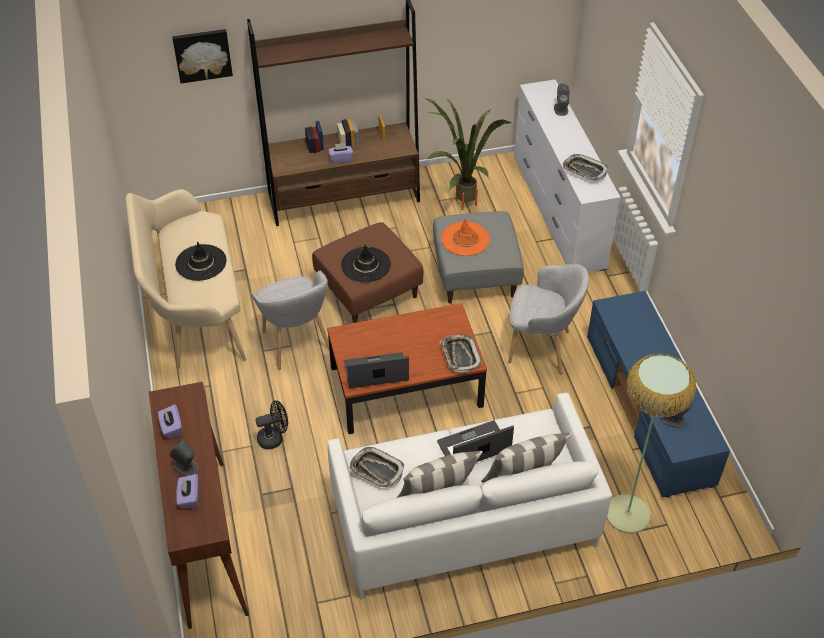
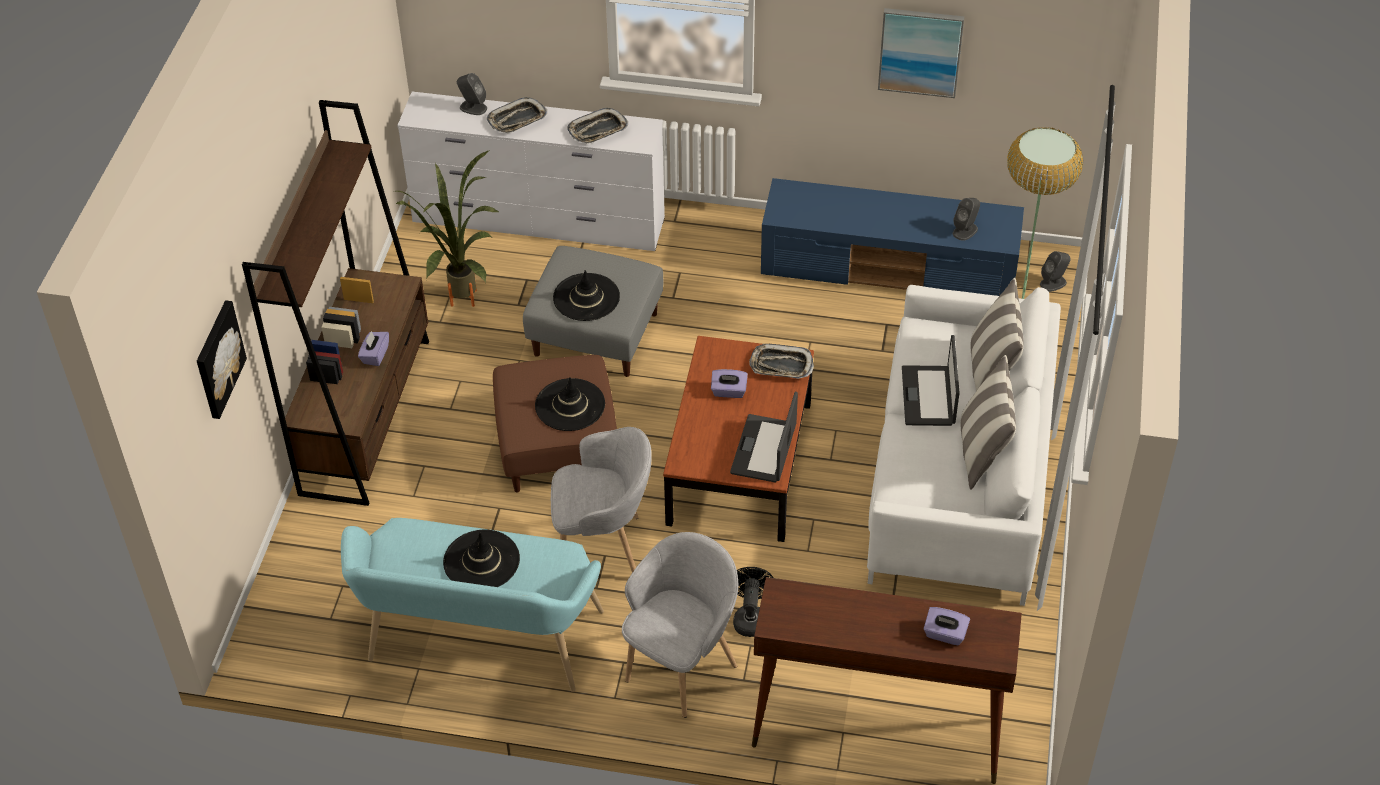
camera: 65 degrees left, 0 degrees up
(171, 428) = (827, 626): purple tissue box -> purple tissue box (729, 391)
(186, 467) = (897, 626): grey speaker -> grey speaker (1053, 283)
(195, 313) = (479, 644): beige bench -> turquoise bench
(376, 470) = (920, 491): tray -> tray (517, 120)
(465, 239) = (586, 297): orange hat -> black hat
(541, 348) = (752, 320): grey armchair -> grey armchair (682, 668)
(740, 275) = (920, 51): none -> picture

